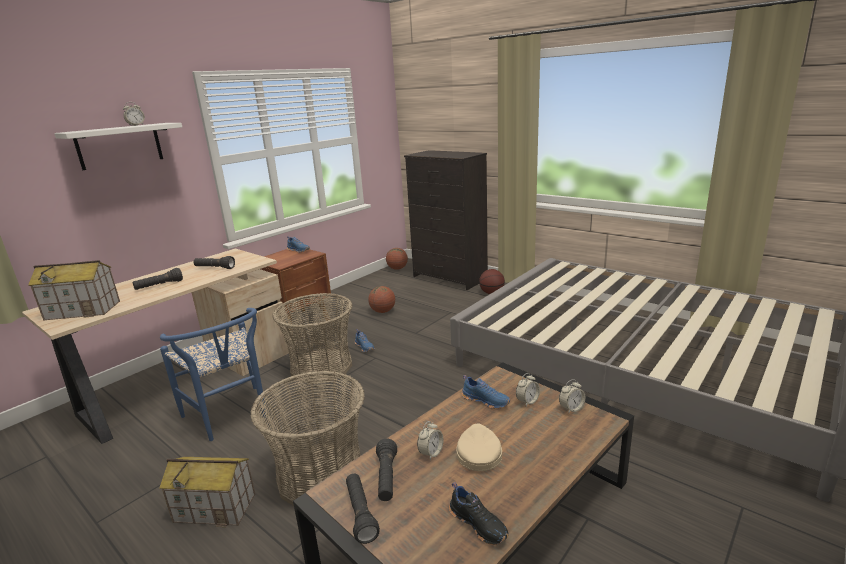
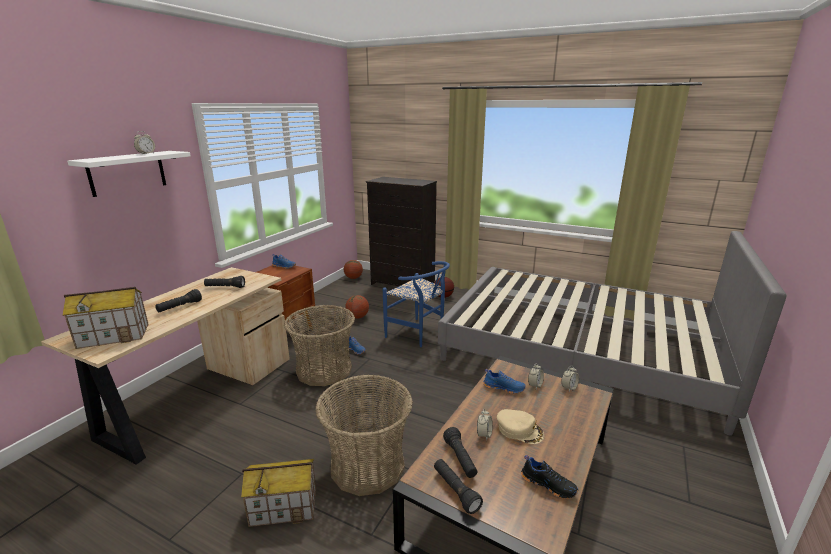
camera: 15 degrees left, 0 degrees up
(231, 417) = (259, 424): blue chair -> blue chair (419, 334)
(478, 452) = (519, 430): beige cap -> beige cap turned 135 degrees clockwise

